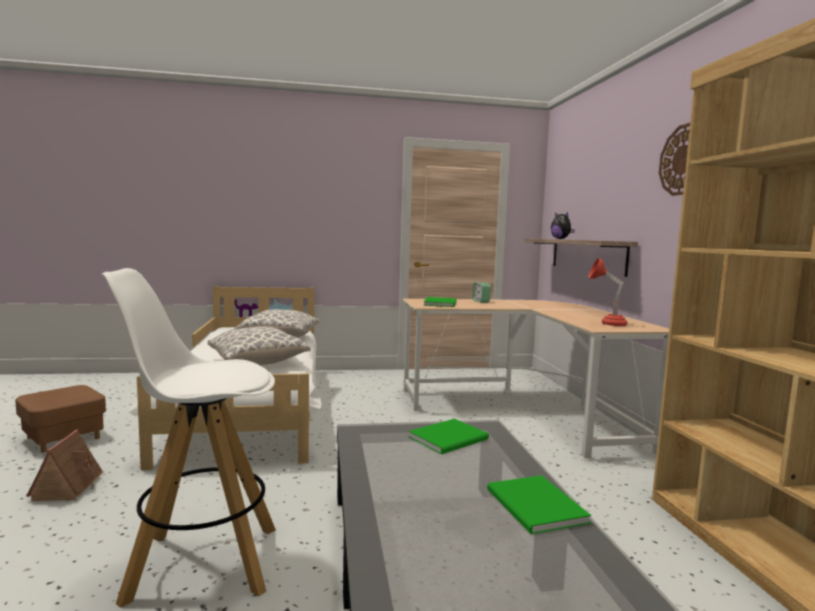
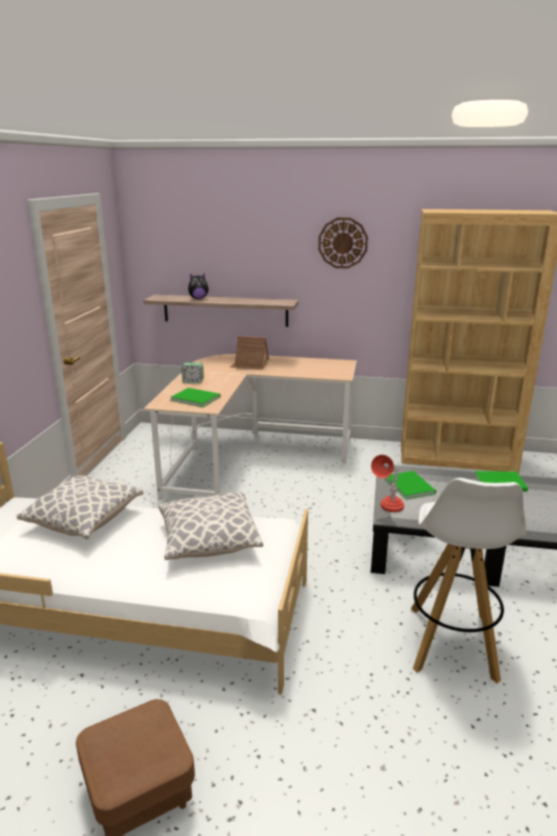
camera: 70 degrees left, 15 degrees up
(68, 486) = (304, 751): toy house -> toy house (250, 365)
(606, 323) = (323, 369): red table lamp -> red table lamp (387, 509)

